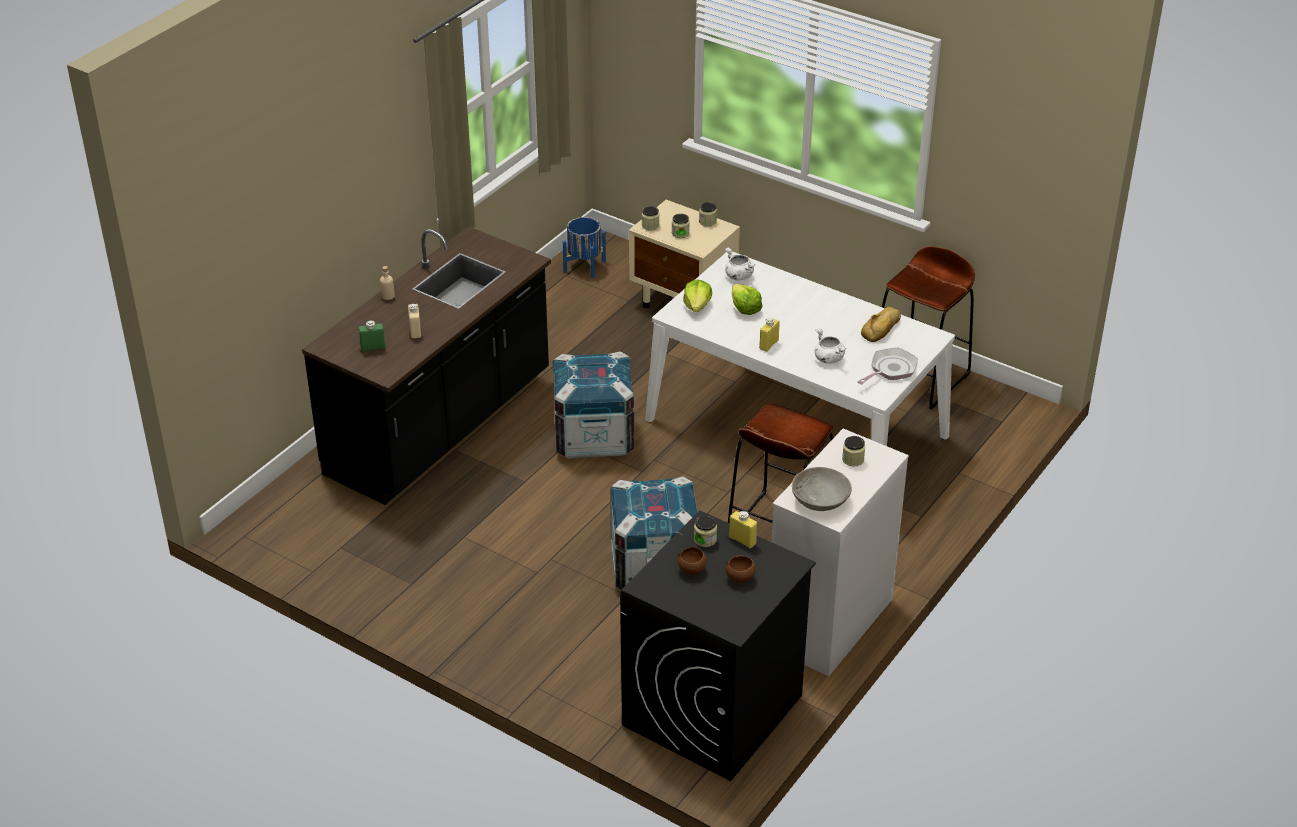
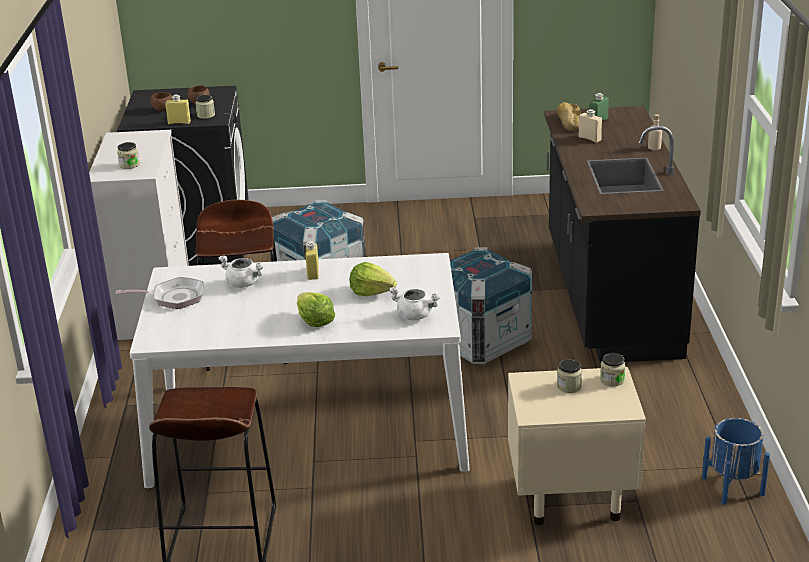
camera: 145 degrees right, 10 degrees down
(697, 306) = (419, 276): lettuce -> lettuce (314, 321)
(707, 222) = (560, 413): jar -> none
(820, 500) = (135, 140): grey bowl -> none
(882, 328) = (213, 328): bread -> bread (569, 122)
(890, 369) = (174, 298): frying pan -> frying pan turned 105 degrees counterclockwise

